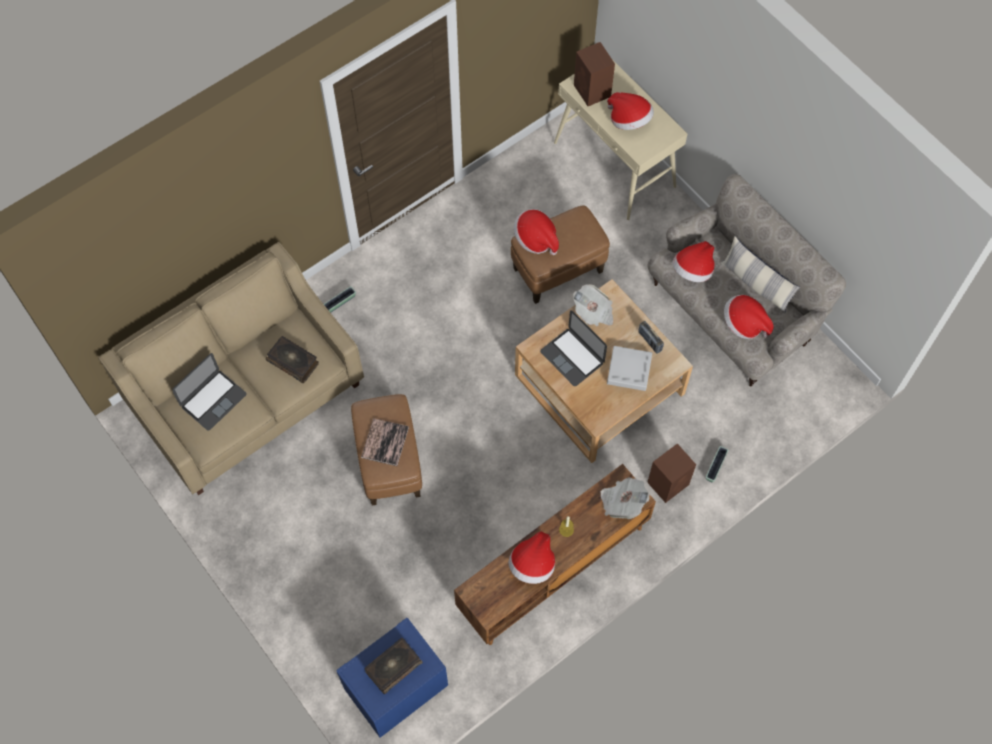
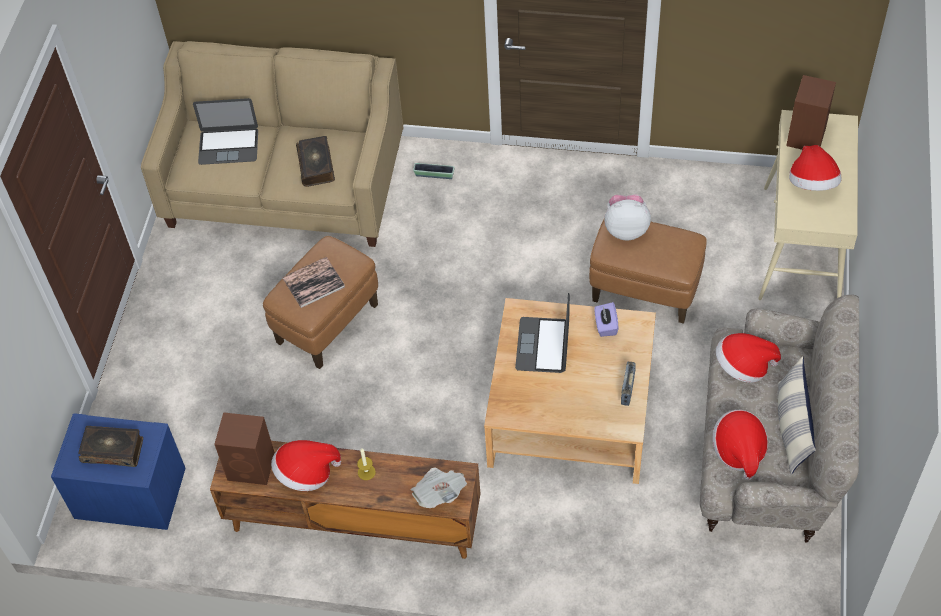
camera: 50 degrees right, 10 degrees down
(535, 239) = (626, 229): hat -> plush toy
(593, 312) = (605, 326): newspaper -> purple tissue box
(629, 370) = (580, 397): grey tray -> none
(669, 483) = (534, 543): brown speaker -> brown speaker (252, 467)
(715, 466) = (593, 568): planter -> none

